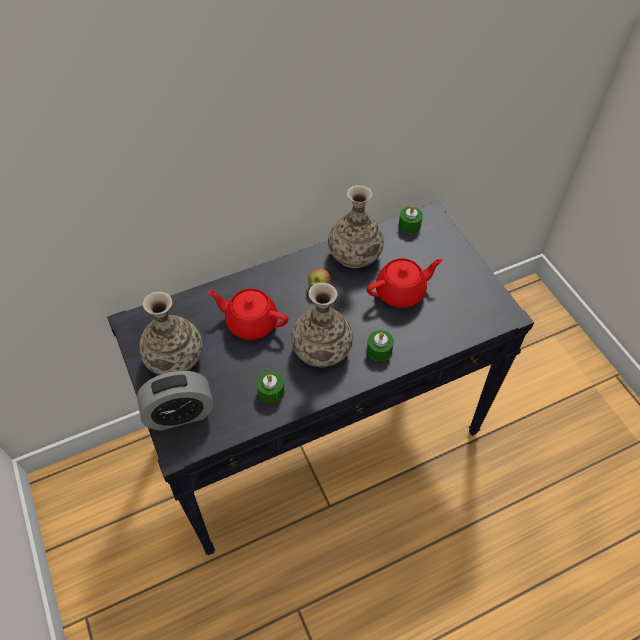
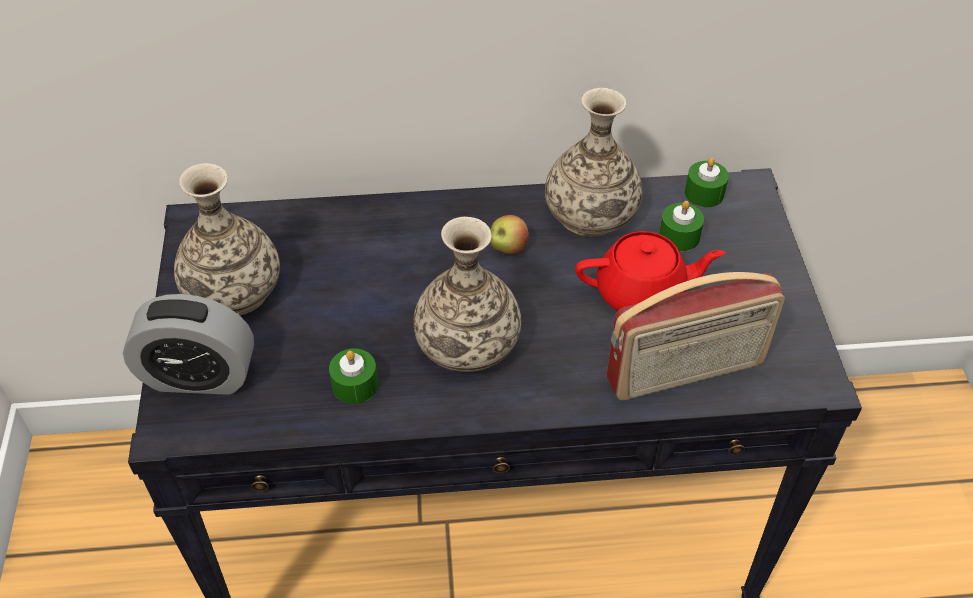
camera: 20 degrees right, 5 degrees down
(251, 322) = (374, 272): red teapot -> none
(379, 350) = (562, 373): green candle -> green candle (679, 236)
(442, 330) = (686, 373): none -> radio

